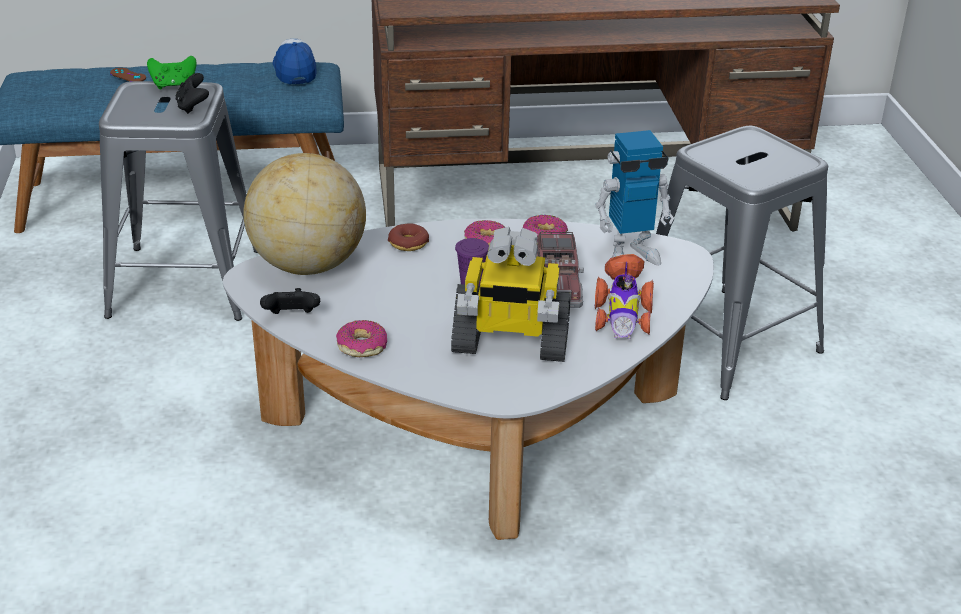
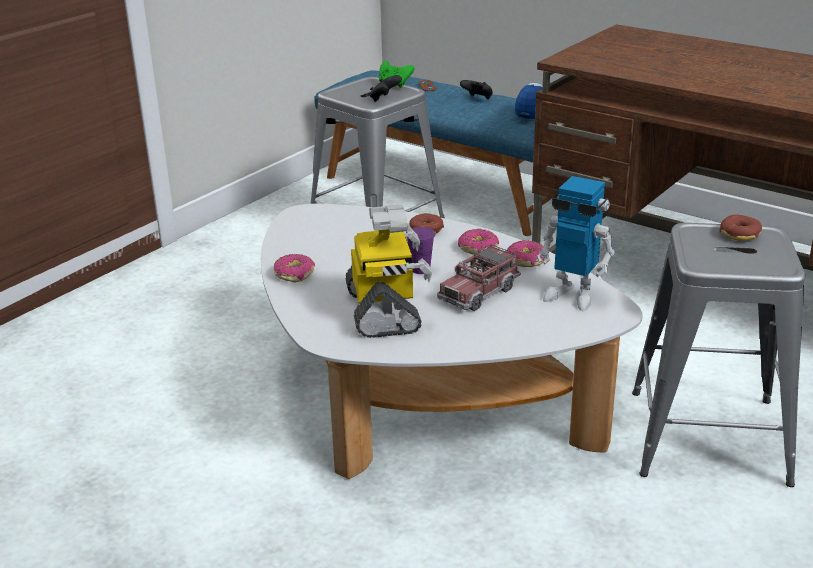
camera: 45 degrees right, 5 degrees down
(292, 317) = (285, 242): black game controller -> black game controller (478, 99)
(308, 265) = (344, 219): globe -> none
(509, 342) = (385, 311): toy robot -> toy robot turned 150 degrees counterclockwise
(622, 311) = (497, 327): toy car -> none
(736, 142) = (740, 234): none -> donut

